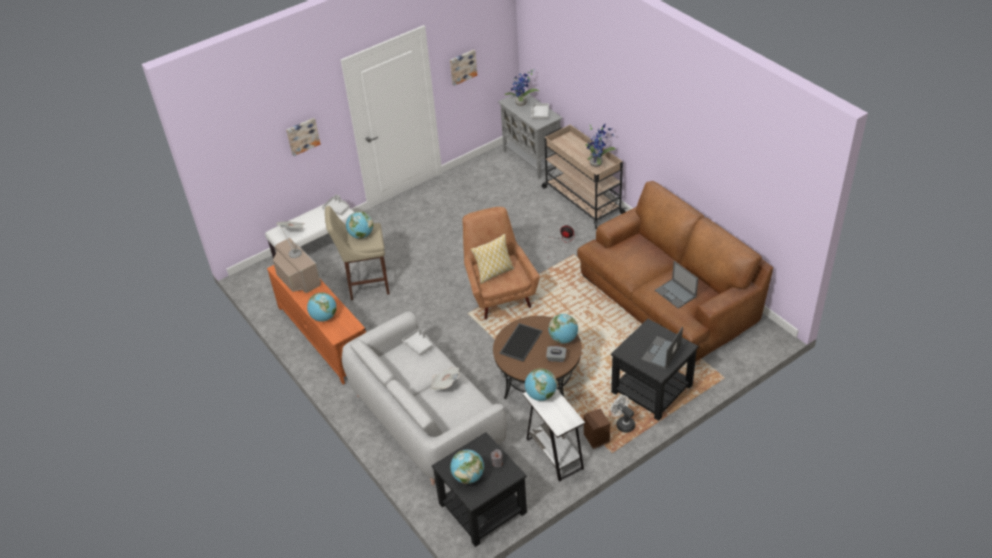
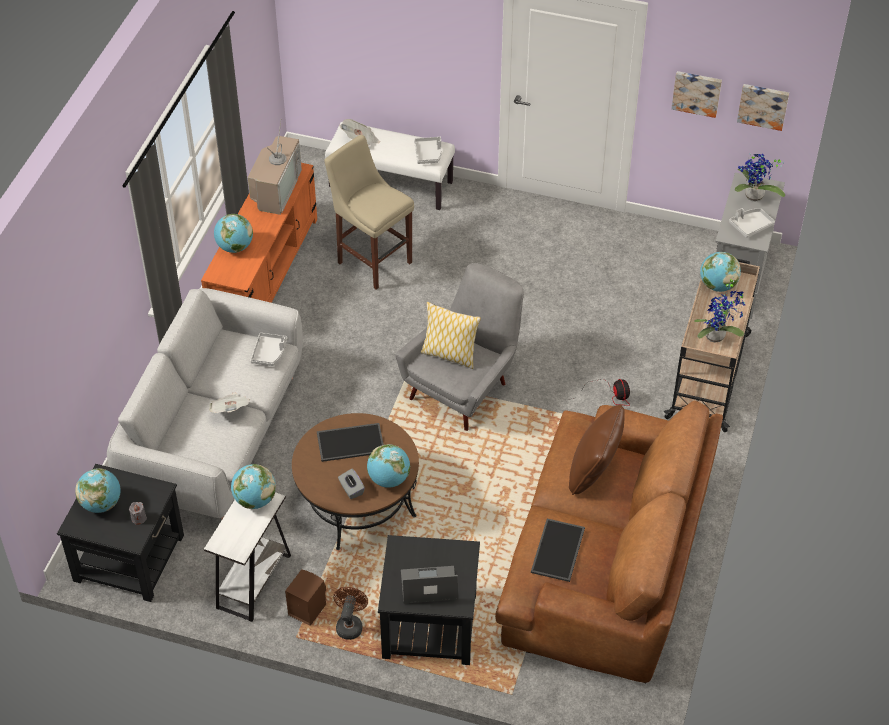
camera: 50 degrees right, 5 degrees up
(302, 136) = (424, 39): picture -> picture (763, 105)
(361, 235) = (375, 197): globe -> globe (717, 285)
(498, 292) = (465, 386): brown armchair -> grey armchair
(623, 423) = (350, 624): white fan -> brown fan
(634, 255) = (594, 472): none -> brown pillow
(676, 294) = (559, 551): laptop -> tray

